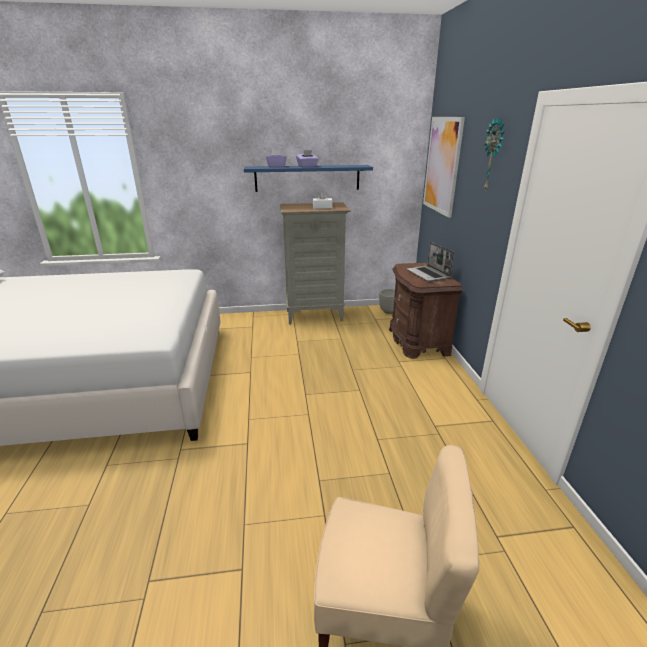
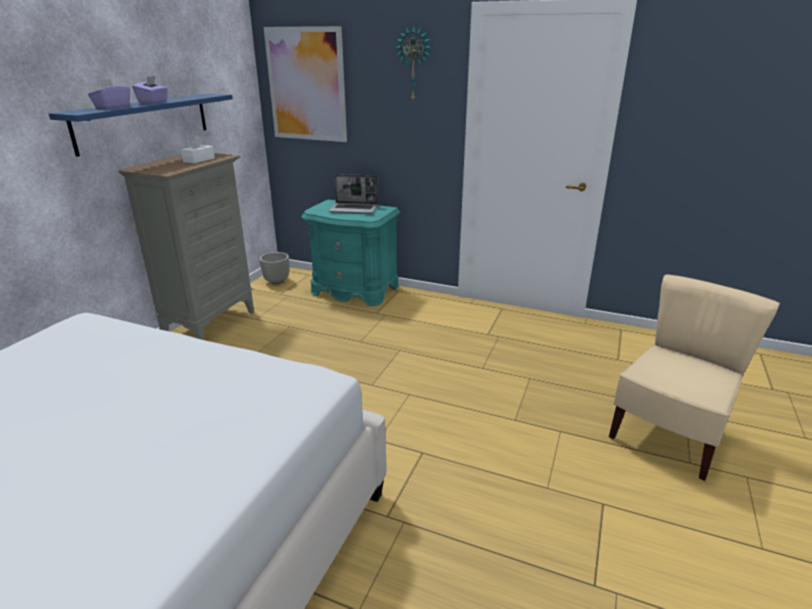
camera: 60 degrees left, 0 degrees up
(416, 341) = (353, 291): brown nightstand -> turquoise nightstand

